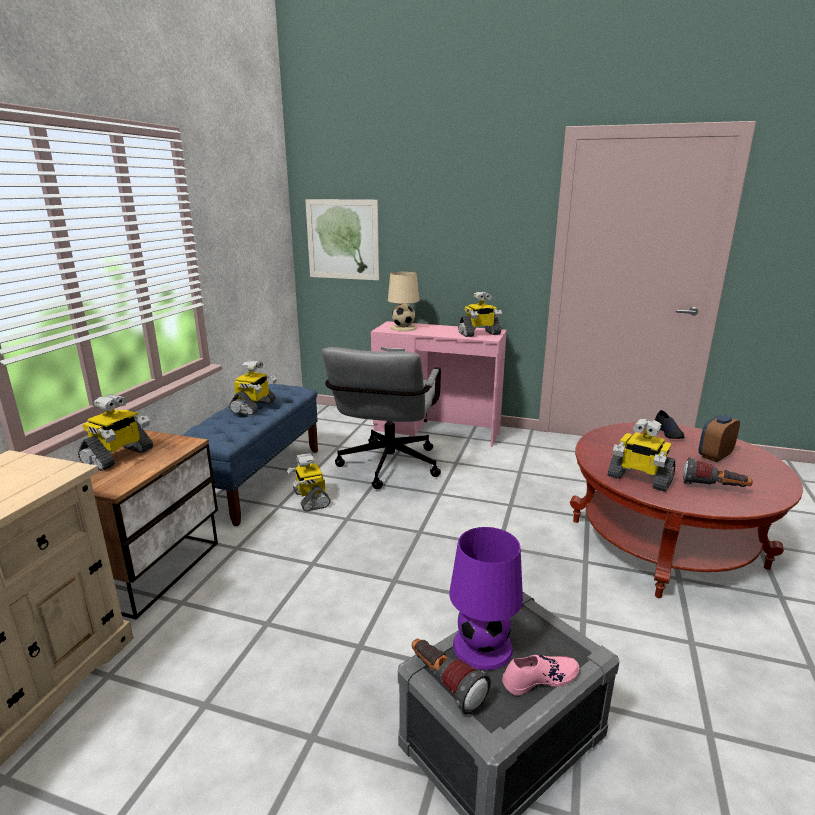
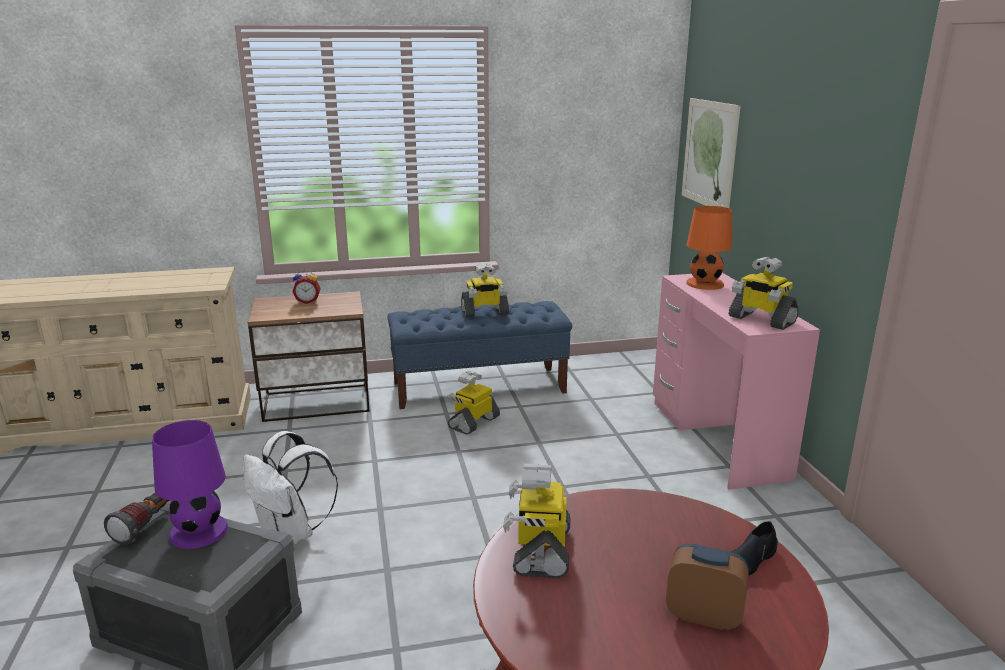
camera: 60 degrees right, 0 degrees up
(118, 457) = (308, 301): toy robot -> alarm clock
(387, 469) = (577, 439): grey office chair -> none
(389, 644) = (291, 534): none -> white backpack
(403, 328) = (705, 284): beige table lamp -> orange table lamp
(540, 678) = (165, 569): pink shoe -> none
(714, 488) = (572, 620): flashlight -> none

